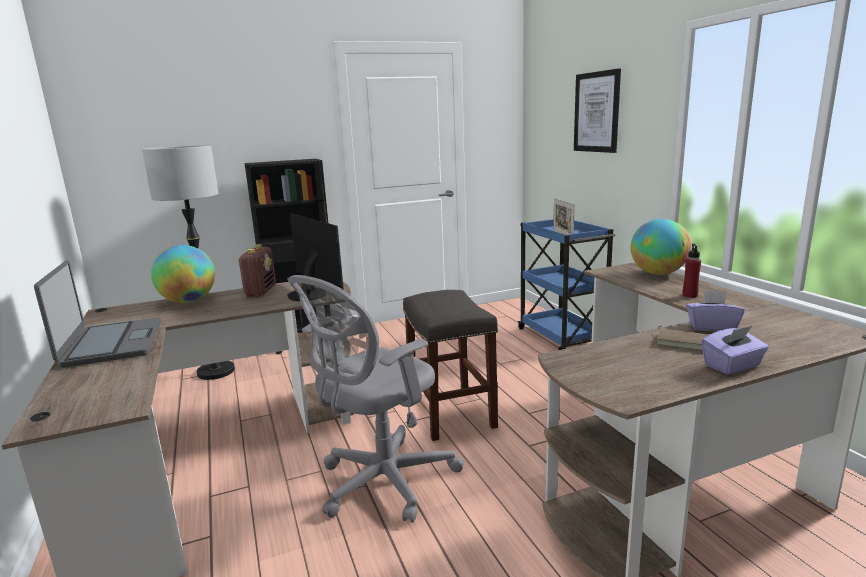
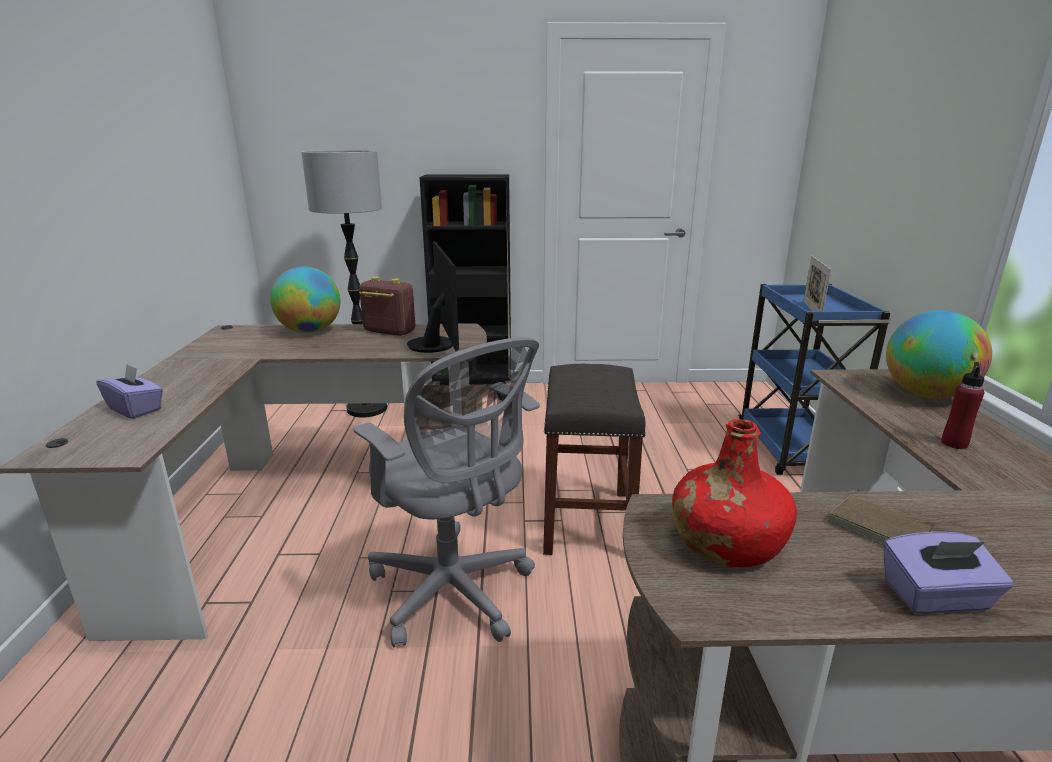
camera: 20 degrees right, 5 degrees up
(112, 344) = (196, 369): laptop -> none
(260, 291) = (389, 331): radio -> radio turned 90 degrees counterclockwise
(381, 483) = (454, 593): grey office chair -> grey office chair turned 105 degrees counterclockwise
(596, 112) = (902, 131): picture -> none
(612, 366) = (726, 543): none -> red bottle
(712, 327) = (952, 510): purple tissue box -> purple tissue box (136, 409)

